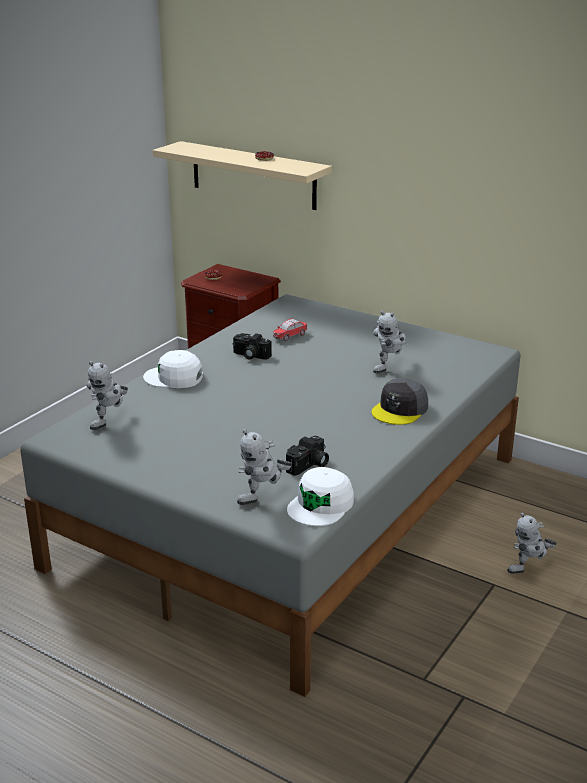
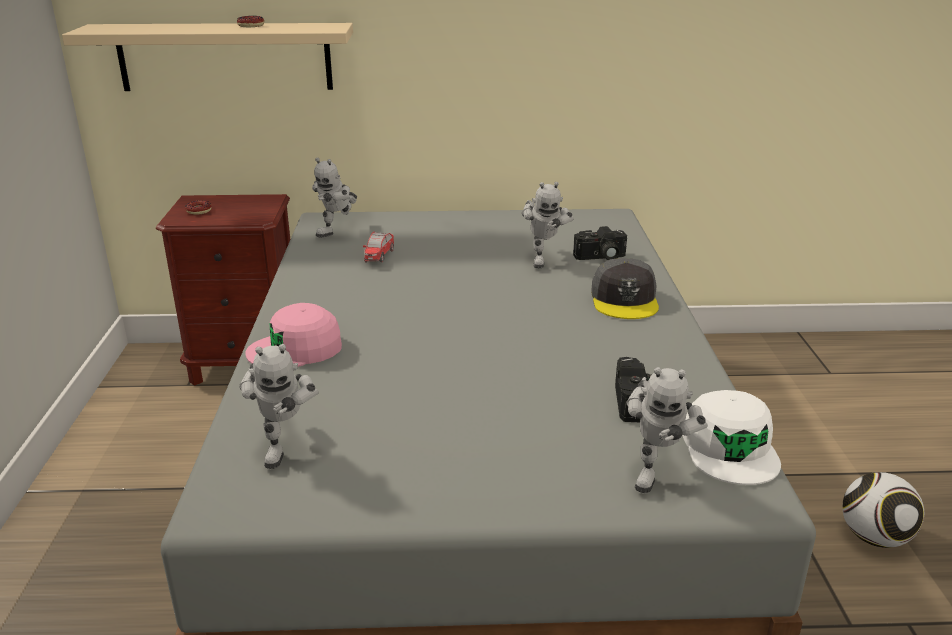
camera: 35 degrees left, 0 degrees up
(174, 378) = (296, 349): white cap -> pink cap
(250, 356) = (361, 291): camera -> camera (600, 257)
(516, 649) = (875, 538): none -> football
(529, 570) = (776, 445): toy robot -> toy robot (338, 232)

